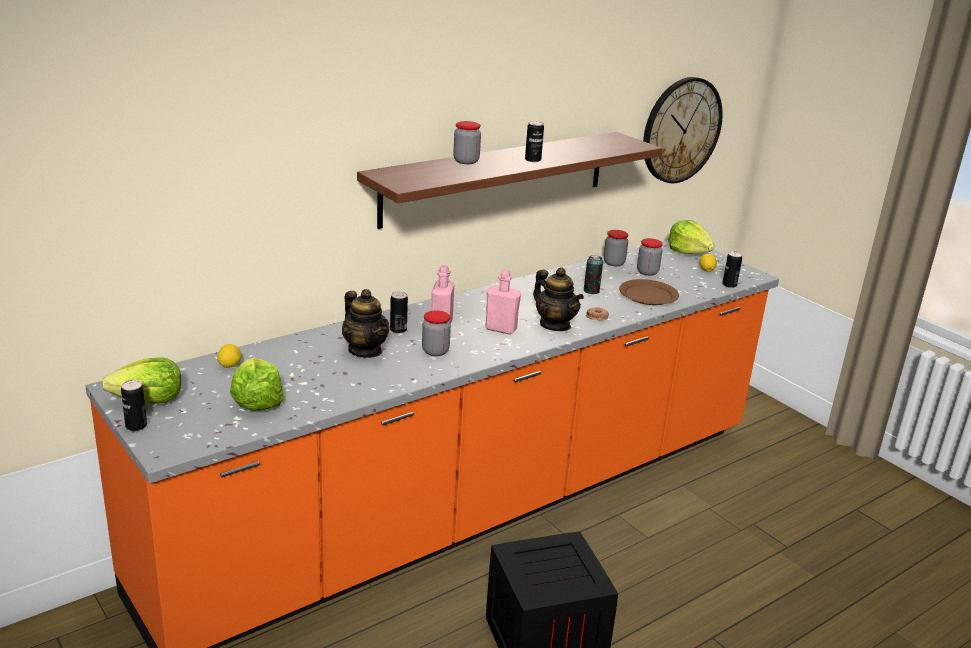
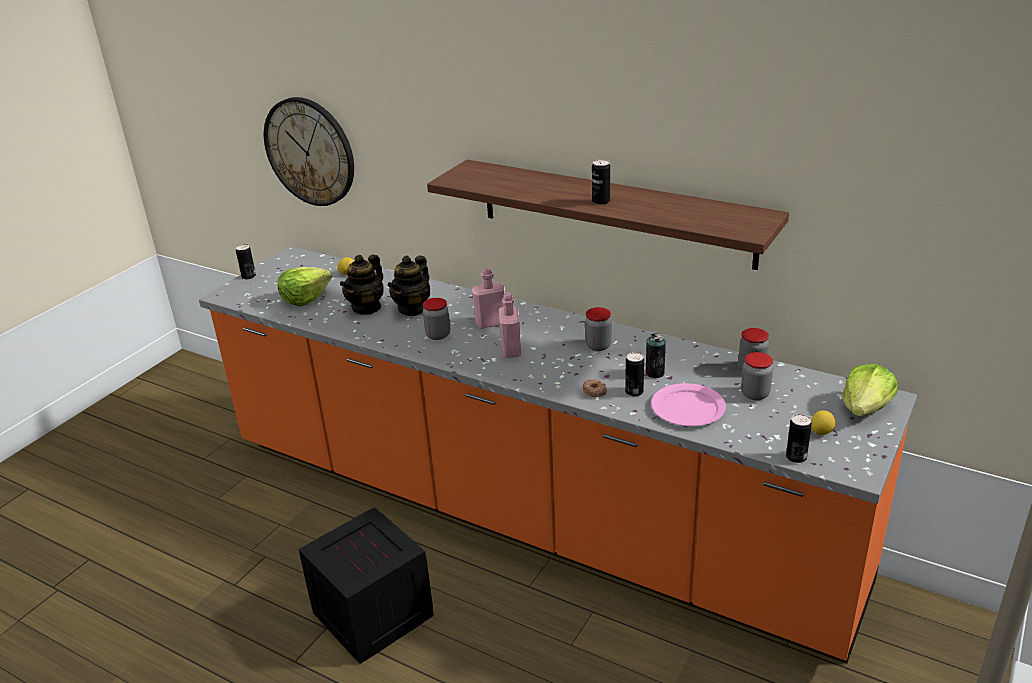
camera: 70 degrees right, 5 degrees up
(148, 400) = (282, 268): lettuce -> none
(398, 330) = (462, 309): can -> can (634, 392)
(466, 161) = (552, 181): jar -> jar (598, 346)
(555, 325) = (548, 374): teapot -> teapot (366, 307)
(648, 295) = (688, 408): brown plate -> pink plate
(681, 130) = (917, 245): wall clock -> wall clock (310, 151)

